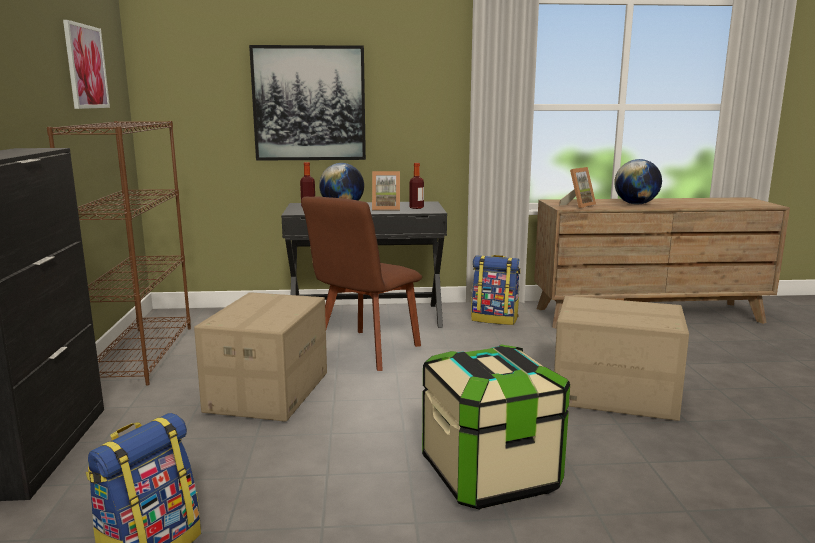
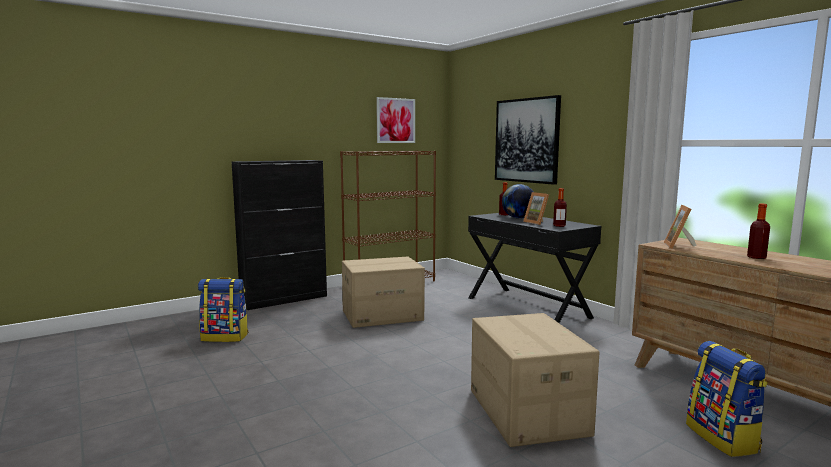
camera: 60 degrees right, 5 degrees down
(364, 351) = (470, 320): brown chair -> none
(490, 475) = (344, 389): storage box -> none
(495, 319) = (607, 341): backpack -> backpack (723, 438)
(578, 206) = (679, 246): picture frame -> picture frame turned 90 degrees clockwise
(635, 204) = (756, 257): globe -> bottle

